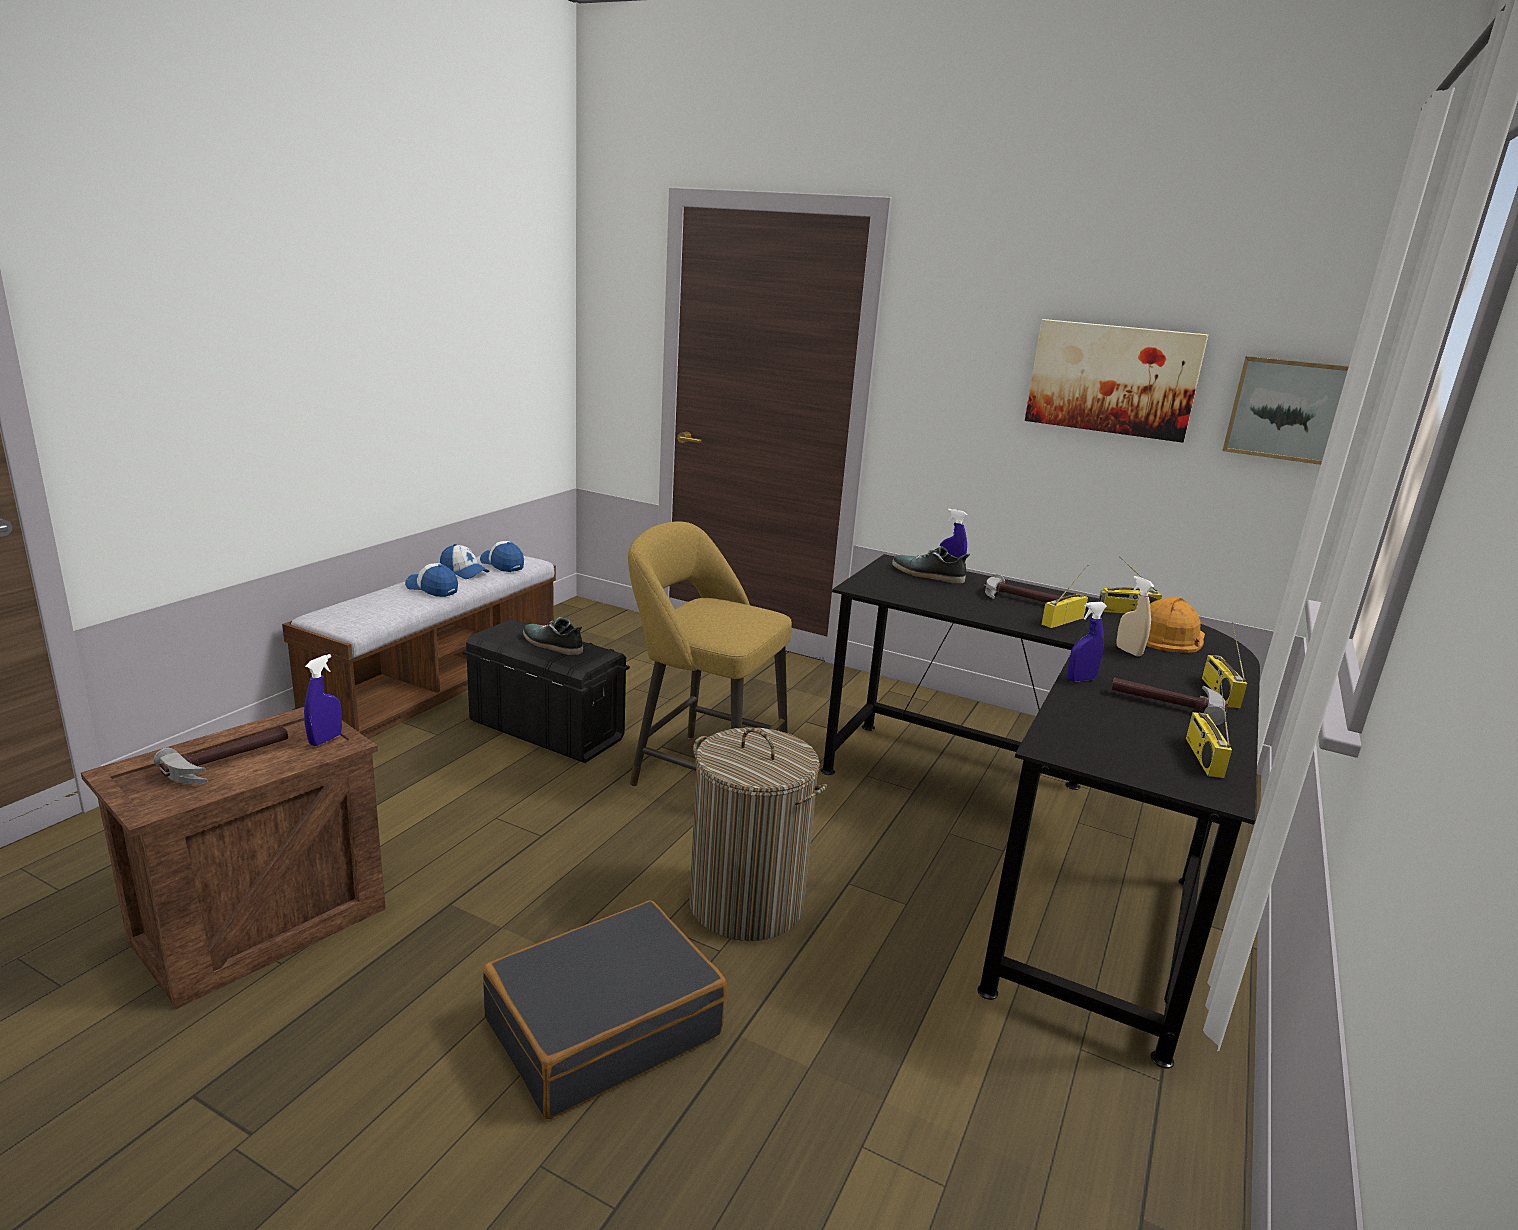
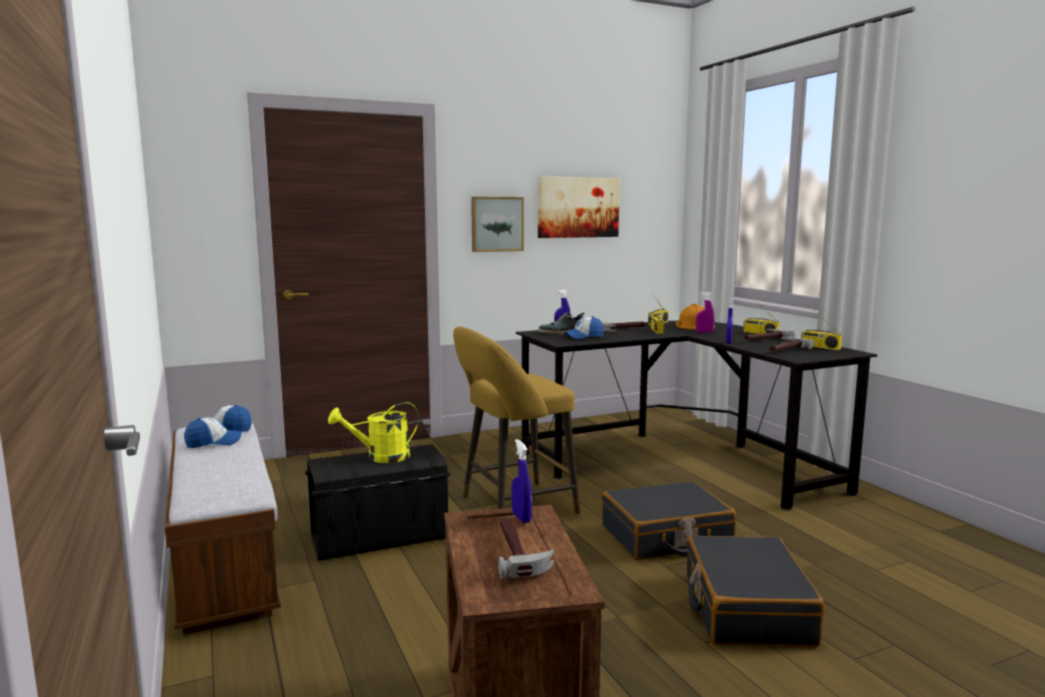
camera: 50 degrees left, 10 degrees down
(432, 589) = (228, 458): cap -> cap (584, 337)
(552, 644) = (380, 457): shoe -> yellow watering can
(746, 904) = (666, 537): laundry basket -> black suitcase
(1110, 730) = (785, 350): none -> hammer
(1128, 651) = (704, 332): beige spray bottle -> purple spray bottle
(1285, 409) = (653, 212): picture -> picture (496, 224)

